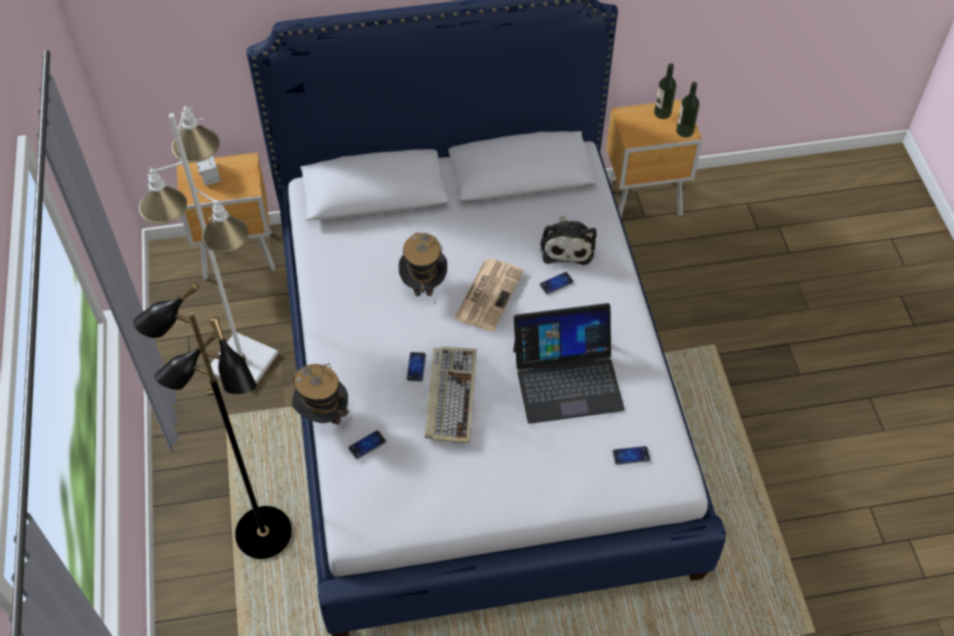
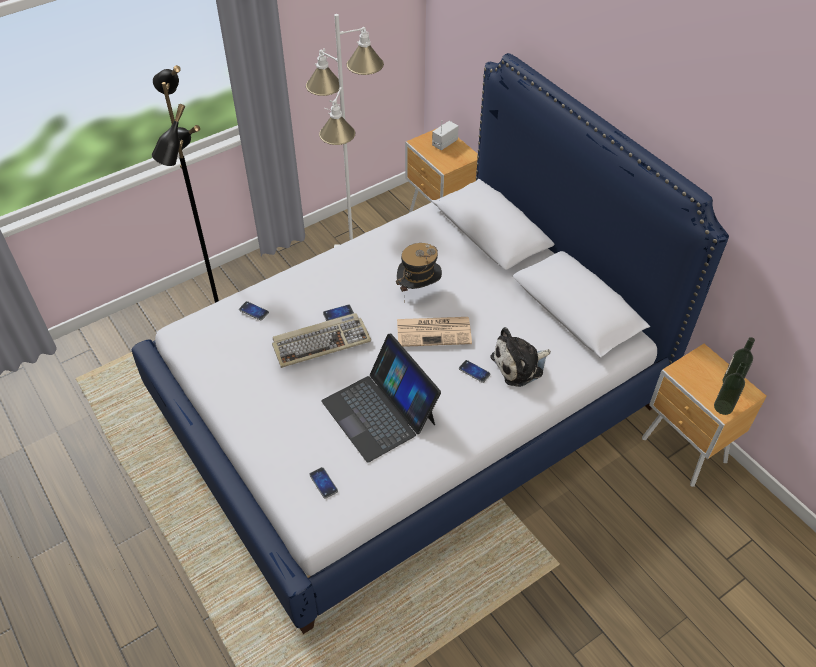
camera: 65 degrees right, 5 degrees down
(323, 415) = (269, 279): hat -> none

